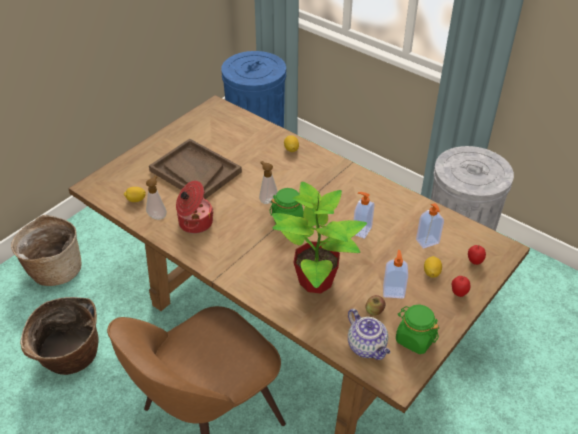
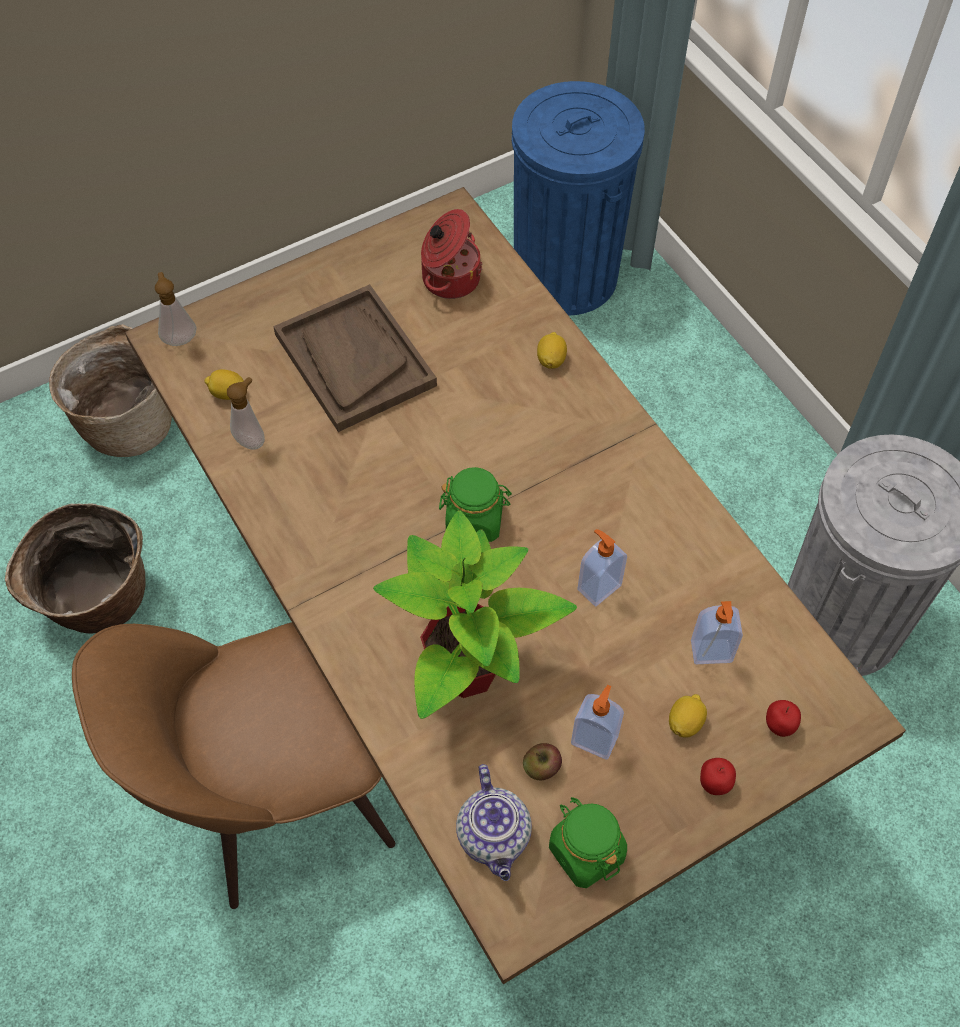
camera: 20 degrees right, 15 degrees up
(194, 222) = (308, 474): cooking pot -> cooking pot (449, 278)
(267, 200) = (456, 464): soap dispenser -> soap dispenser (179, 338)

